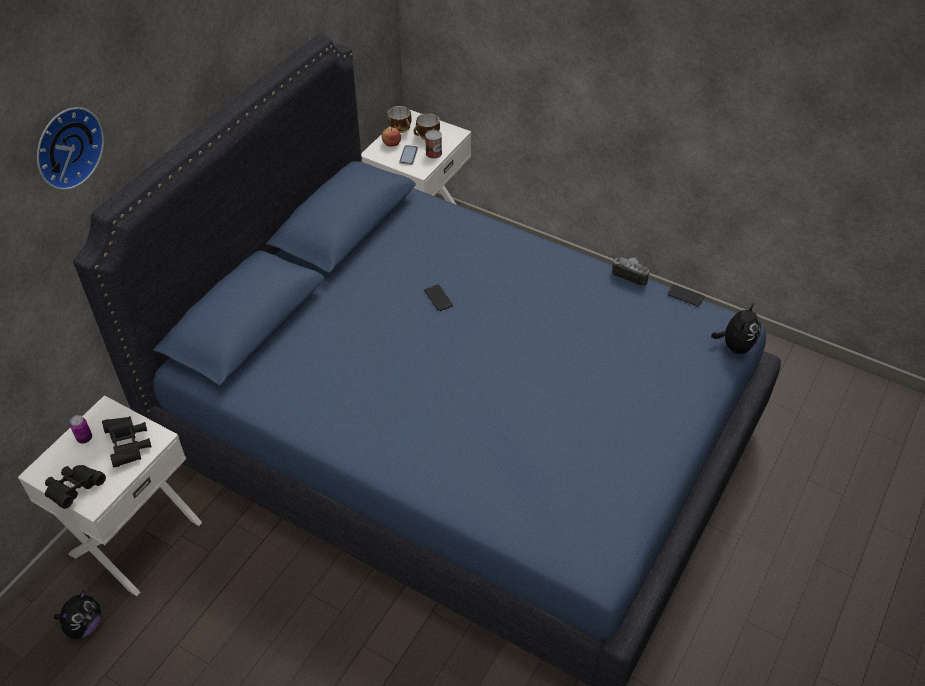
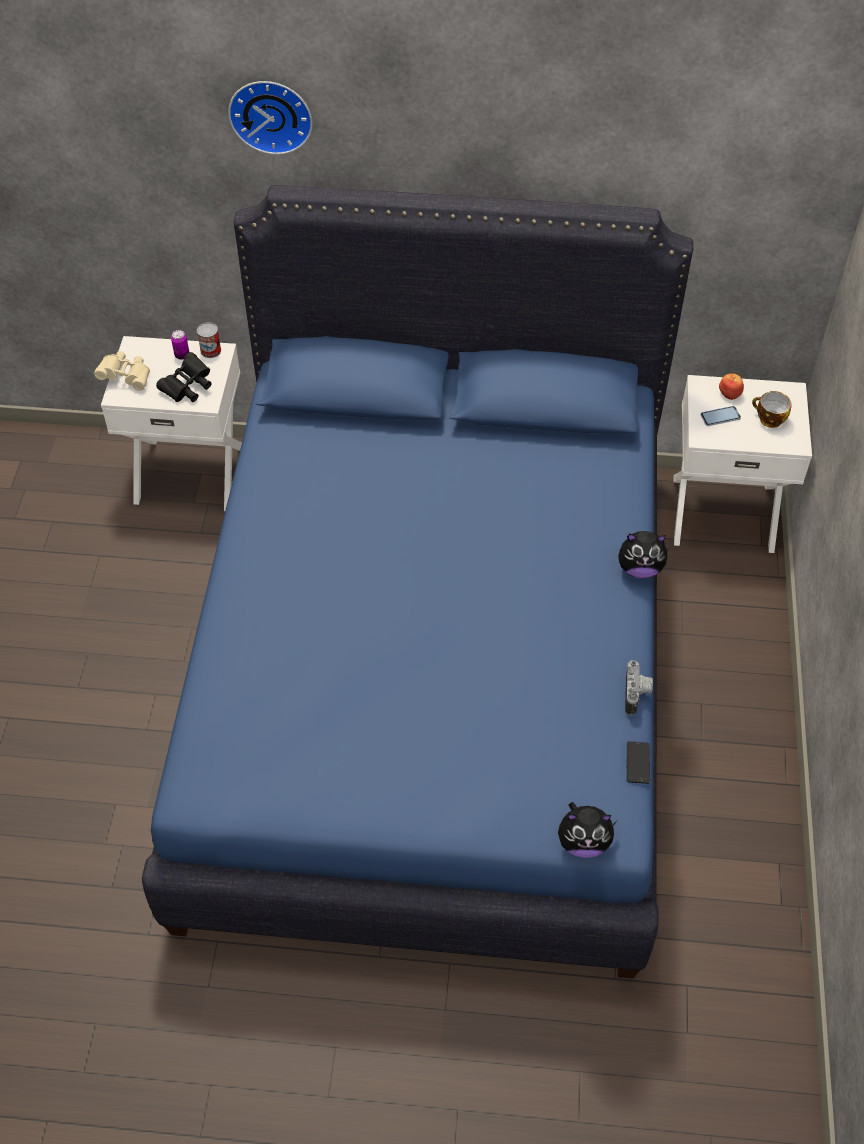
camera: 65 degrees right, 5 degrees up
(75, 490) = (126, 377): black binoculars -> beige binoculars
(84, 625) = (91, 484): plush toy -> plush toy (639, 568)
(401, 128) = (763, 391): cup -> none
(433, 153) = (742, 437): can -> can (210, 350)
(438, 298) = (485, 526): phone -> none

